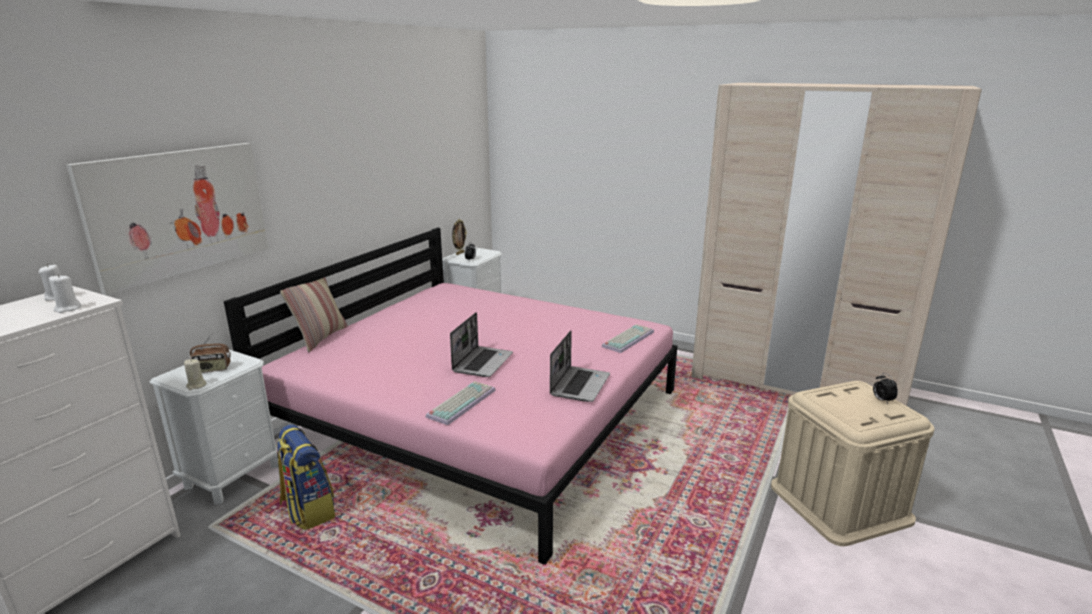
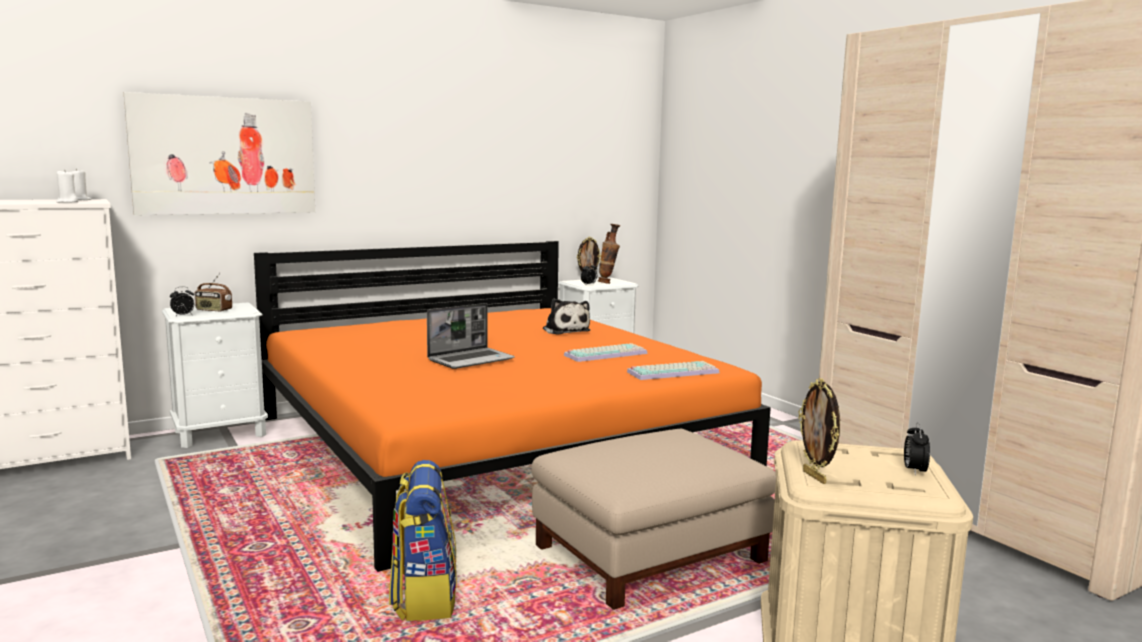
camera: 30 degrees right, 10 degrees down
(196, 385) = (183, 315): beige candle -> alarm clock
(308, 510) = (240, 470): backpack -> backpack (424, 597)
(320, 338) = (360, 322): pillow -> none
(461, 402) = (393, 379): keyboard -> keyboard (606, 354)
(479, 416) = (493, 445): pink bed -> orange bed
(481, 255) = (608, 283): none -> vase
(496, 309) = (565, 330): none -> plush toy
(579, 385) = (539, 391): laptop -> none
(681, 477) = (649, 553): none -> beige ottoman
(853, 422) = (815, 477): none -> picture frame

